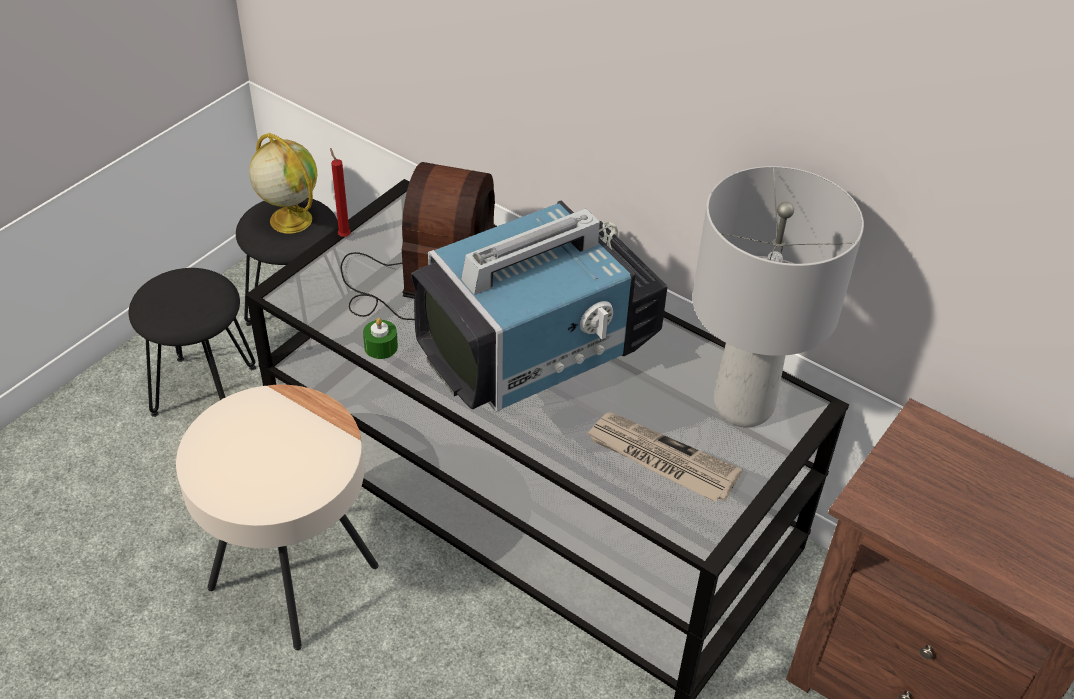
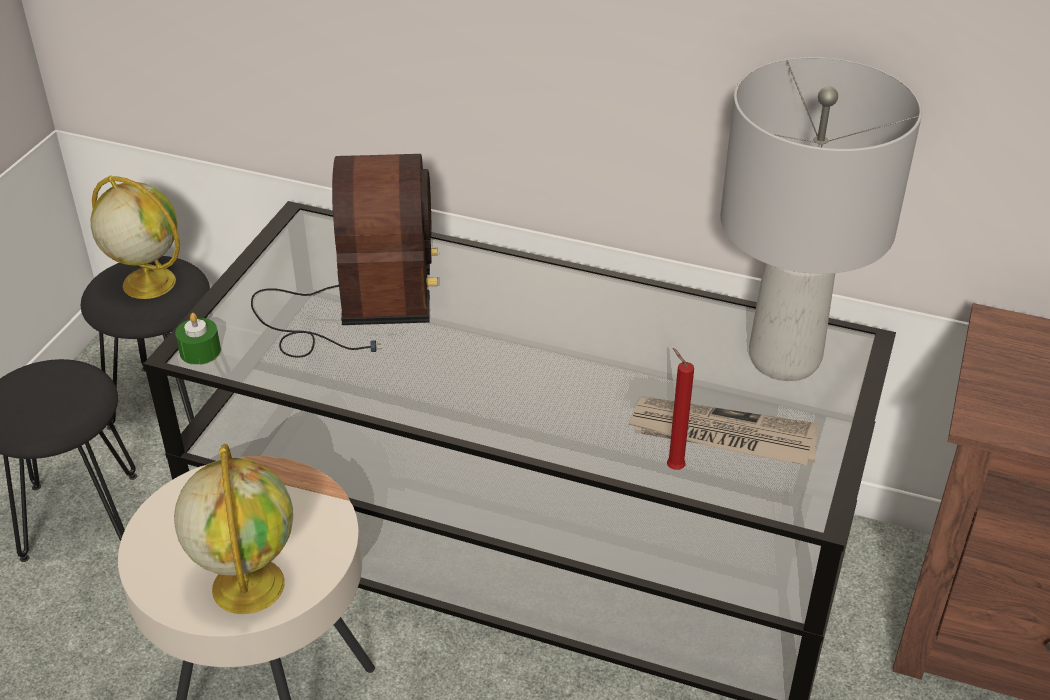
camera: 15 degrees left, 5 degrees down
(262, 487) = (247, 584): none -> globe
(343, 235) = (240, 274): red candle -> red candle (673, 467)
(381, 347) = (338, 386): green candle -> green candle (200, 351)
(540, 347) = (528, 346): television -> none

